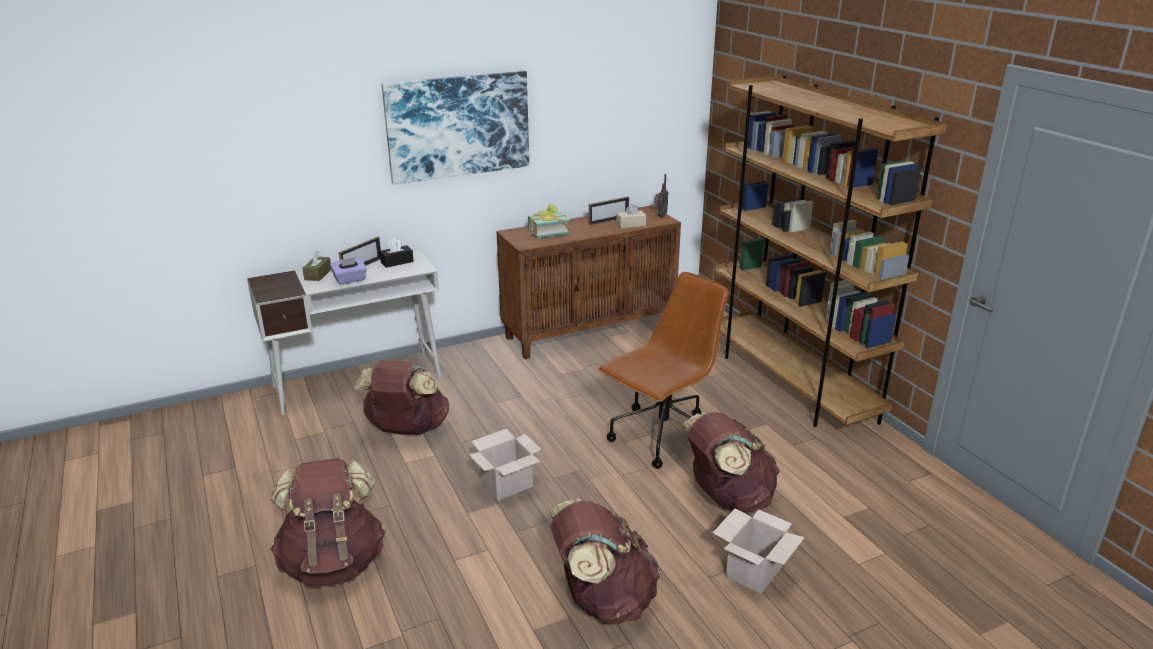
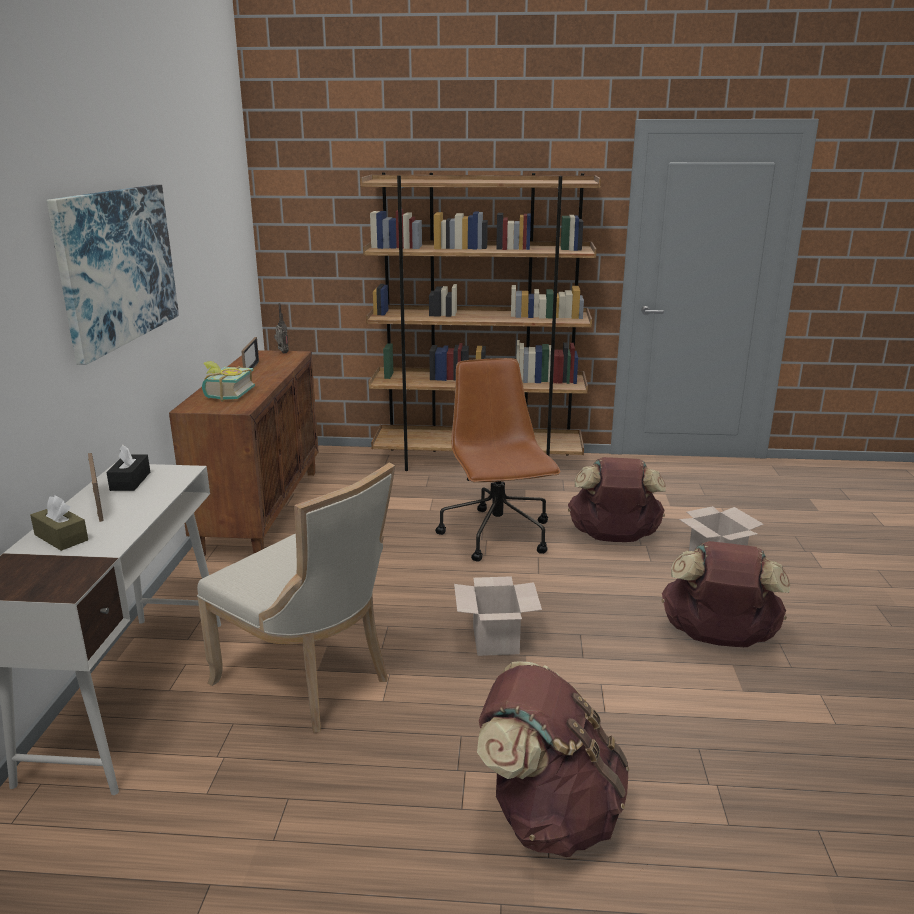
camera: 60 degrees left, 5 degrees down
(350, 280) = (130, 519): purple tissue box -> none
(407, 430) = (309, 681): brown backpack -> beige chair
(631, 225) = (280, 365): beige tissue box -> none

